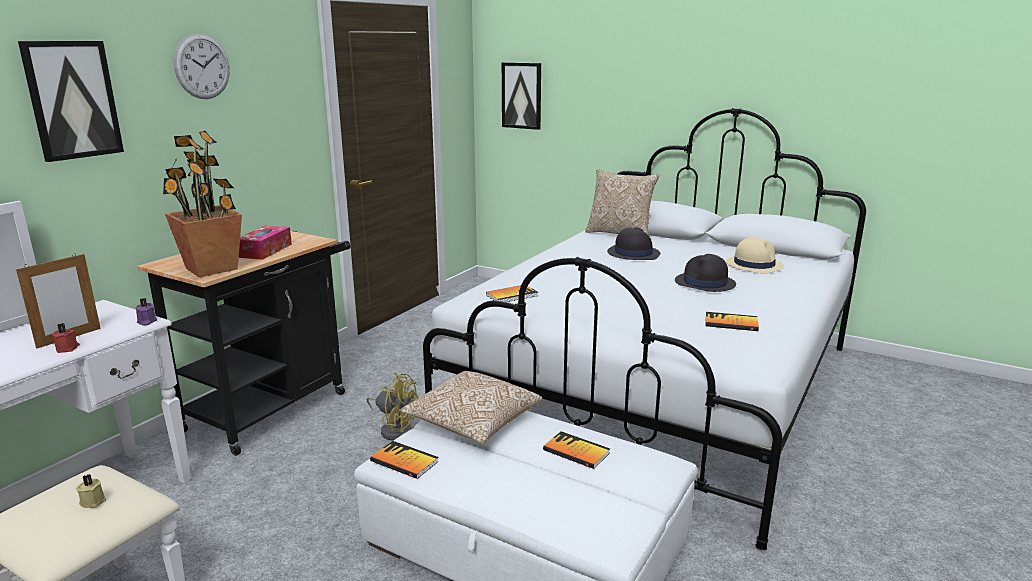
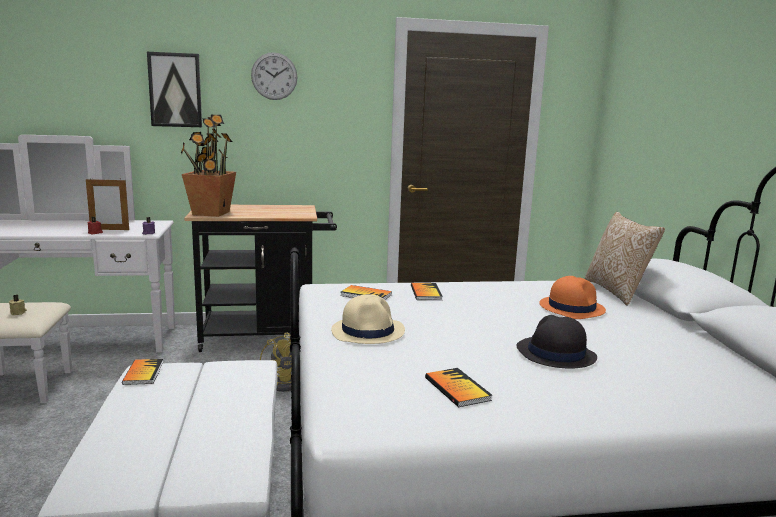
camera: 50 degrees right, 5 degrees down
(265, 250) = (263, 213): tissue box -> none
(472, 423) = (225, 377): pillow -> none
(522, 95) = (628, 131): picture -> none
(576, 451) = (216, 429): book -> book (426, 293)
(633, 253) = (571, 308): black hat -> orange hat
(754, 265) = (681, 365): beige hat -> beige hat (368, 331)

